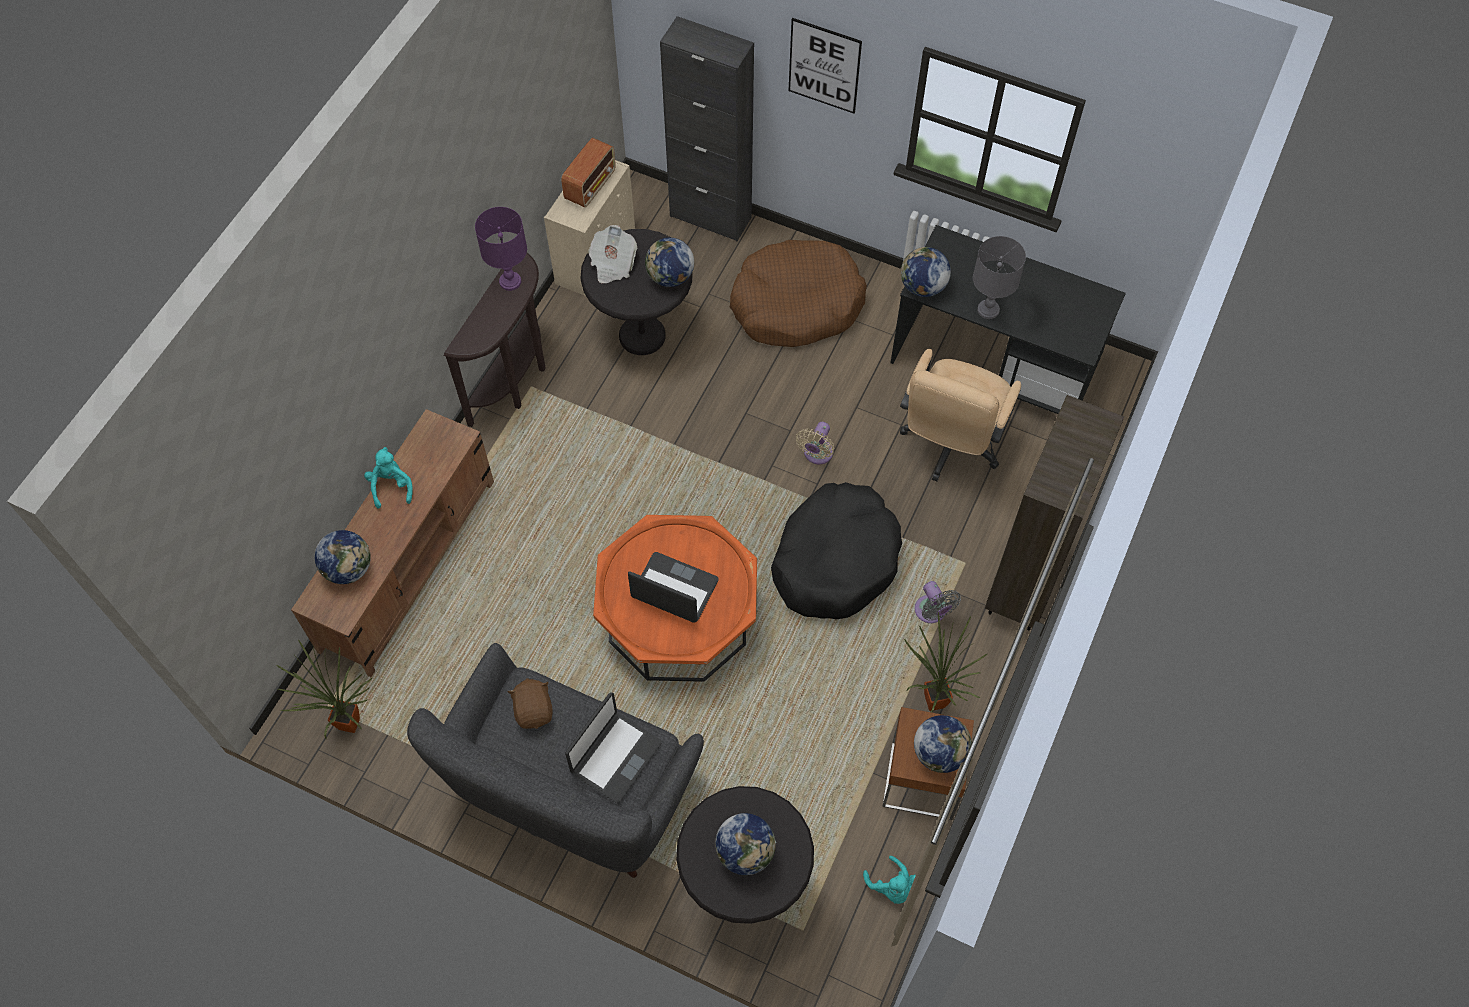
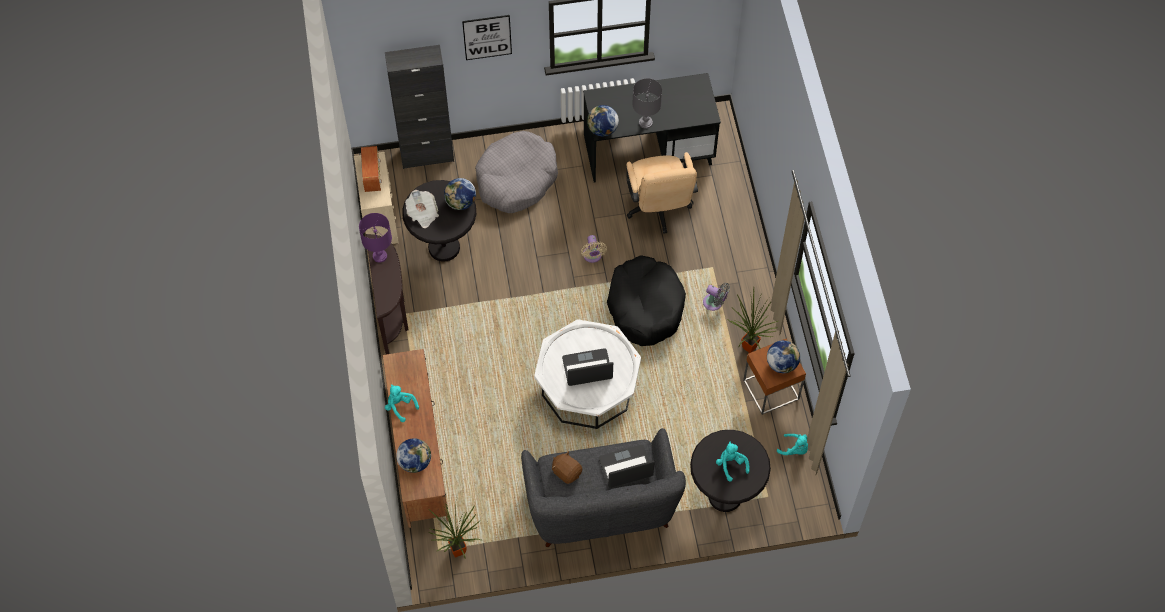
camera: 35 degrees left, 0 degrees up
(615, 757) = (626, 467): laptop -> laptop turned 105 degrees counterclockwise
(678, 618) = (587, 387): orange coffee table -> white coffee table
(745, 852) = (731, 465): globe -> turquoise plush toy
(796, 304) = (516, 179): brown dog bed -> grey dog bed
(1025, 586) = (751, 260): brown bookcase -> none

